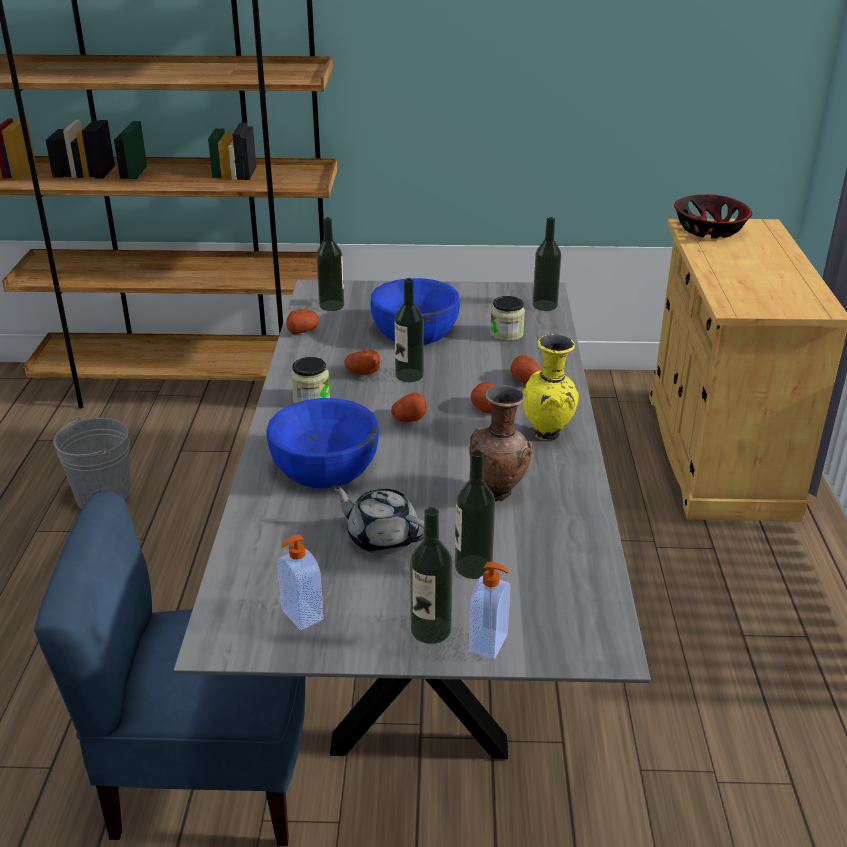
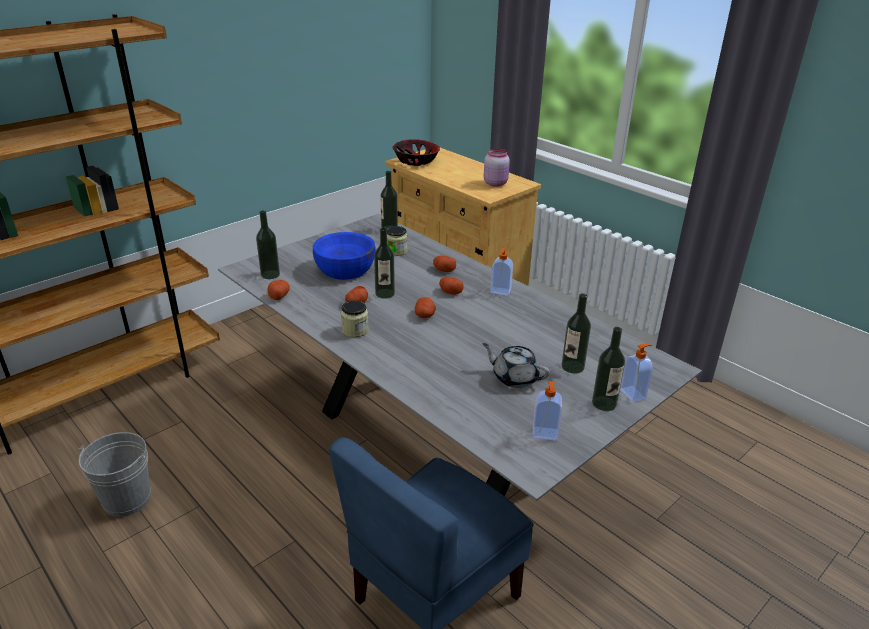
camera: 45 degrees left, 0 degrees up
(325, 465) = (425, 359): blue bowl -> none
(381, 538) = (514, 377): grey teapot -> grey teapot turned 45 degrees clockwise
(499, 493) = (526, 328): brown vase -> none
(548, 435) = (500, 291): yellow vase -> soap dispenser
(776, 295) = (495, 183): none -> pink jar

